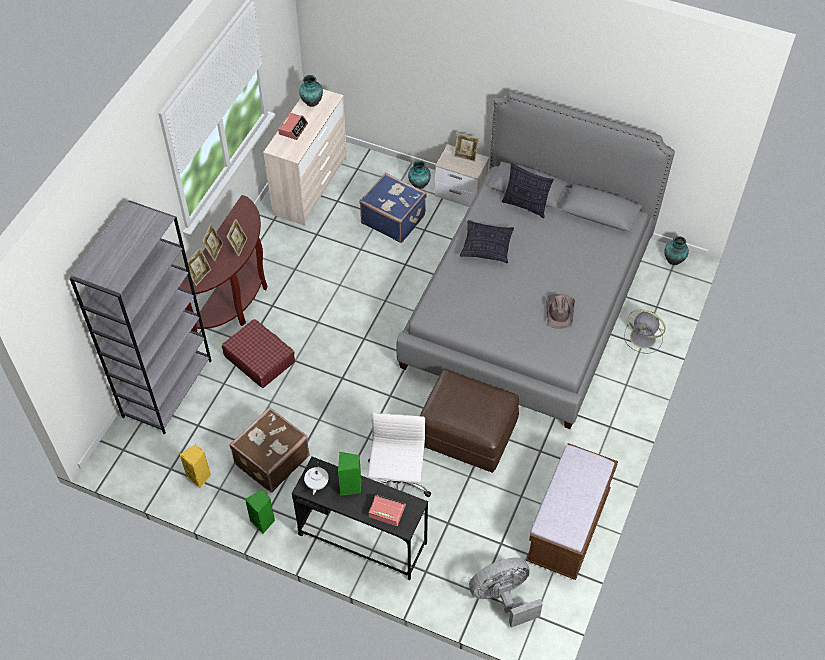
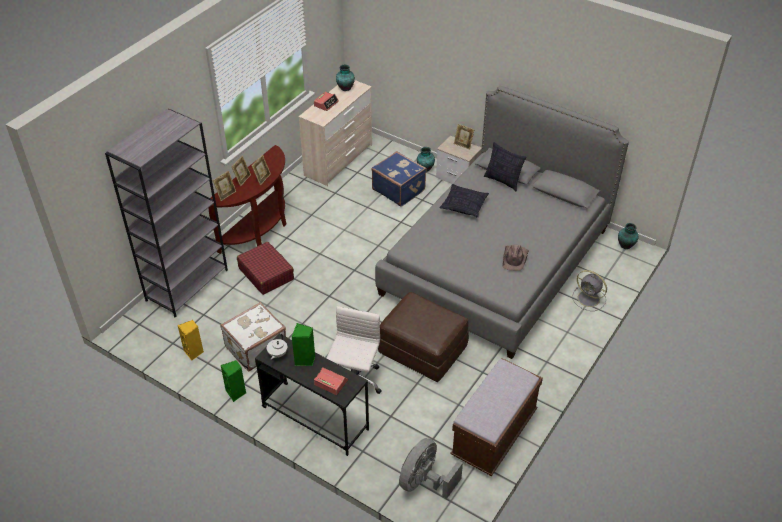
camera: 10 degrees right, 10 degrees down
(271, 460) = (255, 347): brown suitcase -> white suitcase
(503, 597) = (424, 482): grey fan -> grey fan turned 45 degrees counterclockwise

